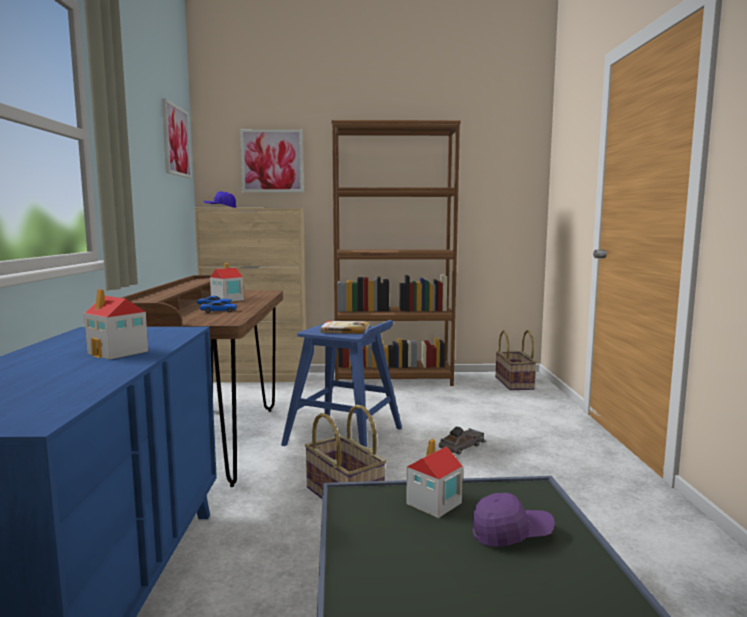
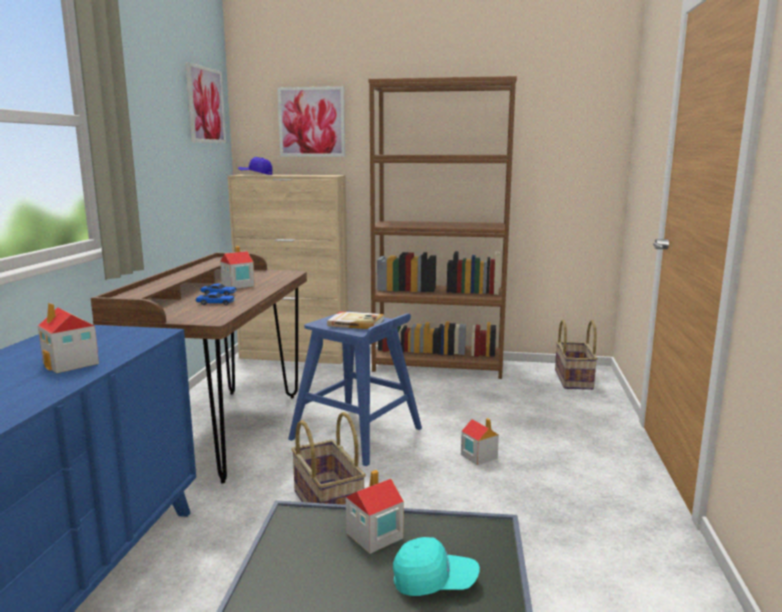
camera: 10 degrees right, 5 degrees up
(463, 446) = (478, 456): grey toy car -> toy house
(511, 534) = (434, 581): purple cap -> turquoise cap

